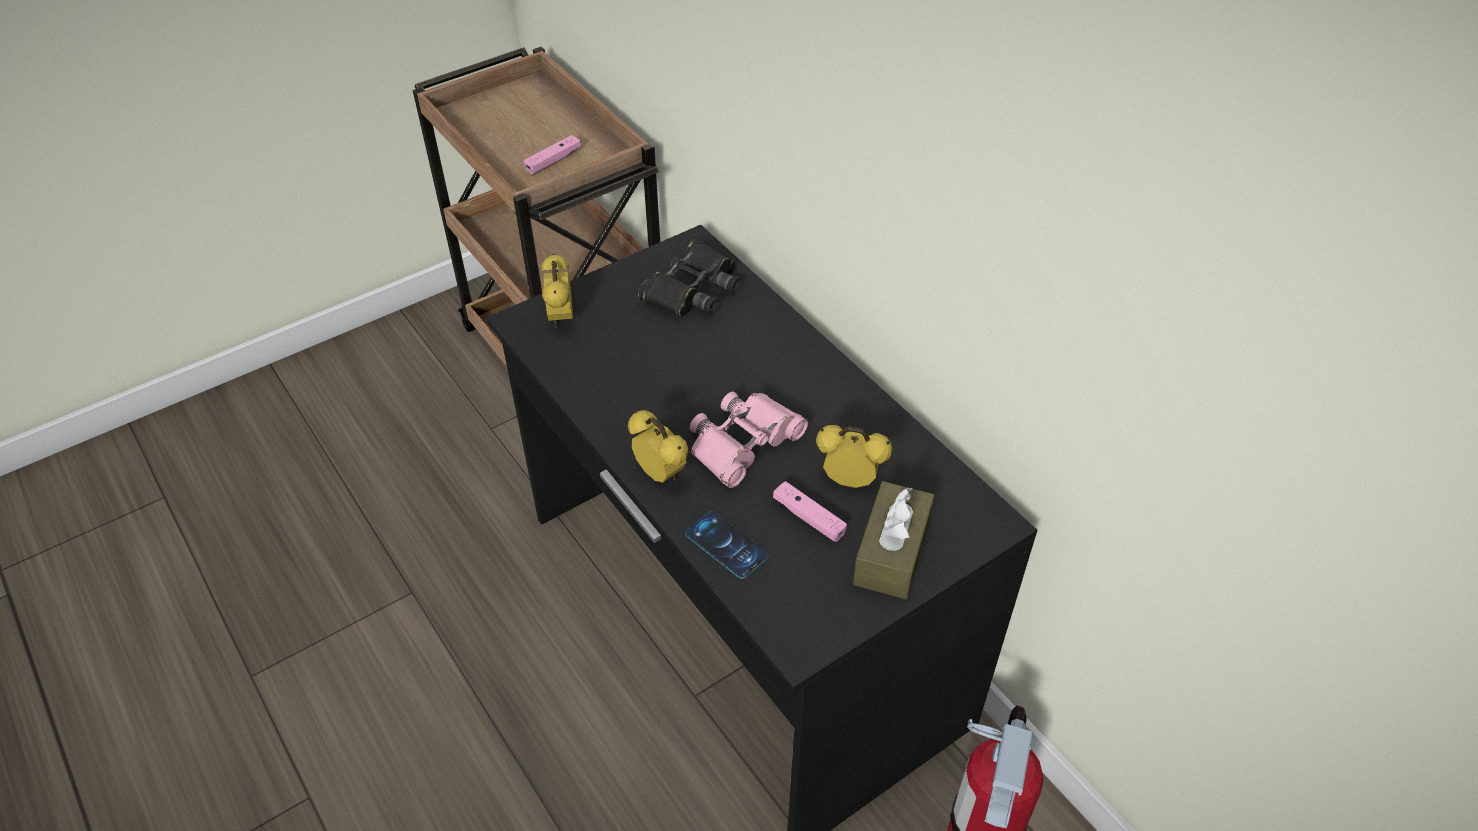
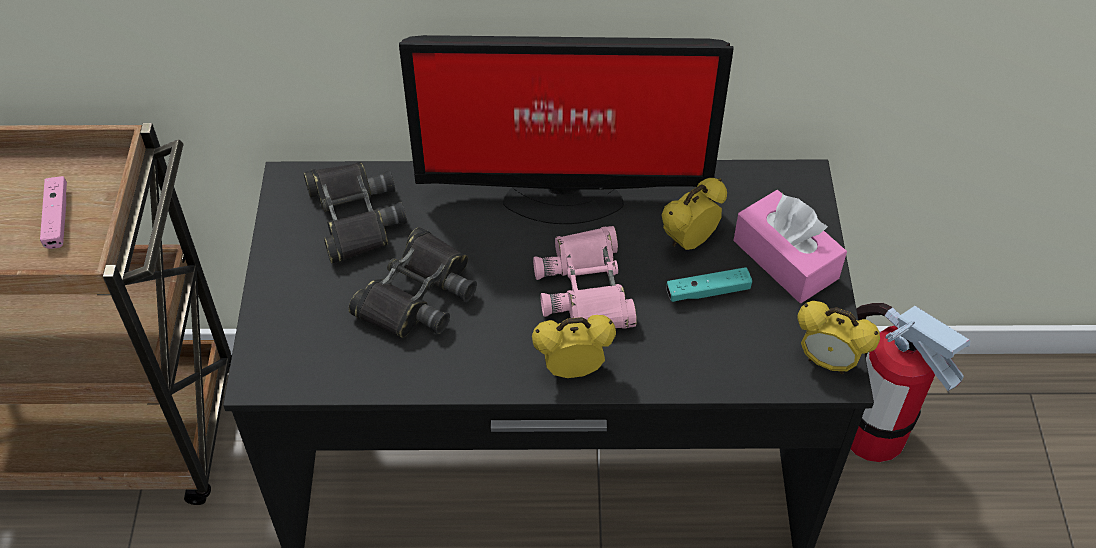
camera: 55 degrees left, 5 degrees up
(561, 318) = (290, 341): alarm clock -> alarm clock (827, 362)
(654, 356) = (417, 294): none -> black binoculars
(726, 545) = (693, 365): phone -> none
(809, 517) = (708, 291): pink game controller -> turquoise game controller
(820, 382) = (560, 195): none -> monitor
(892, 552) = (785, 259): brown tissue box -> pink tissue box

